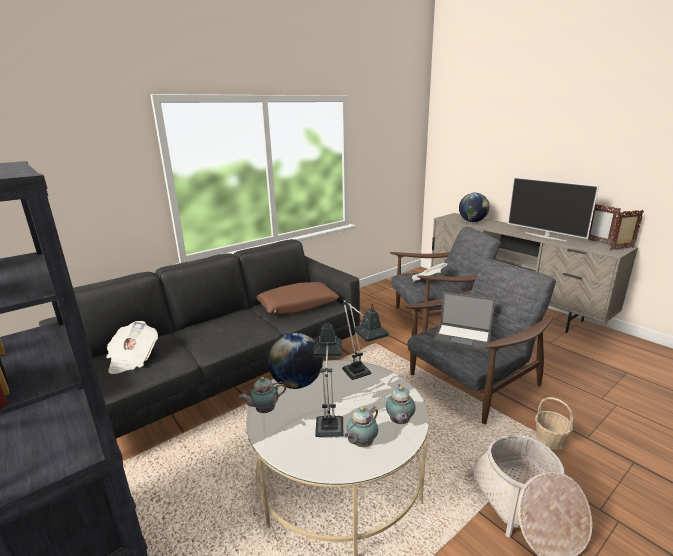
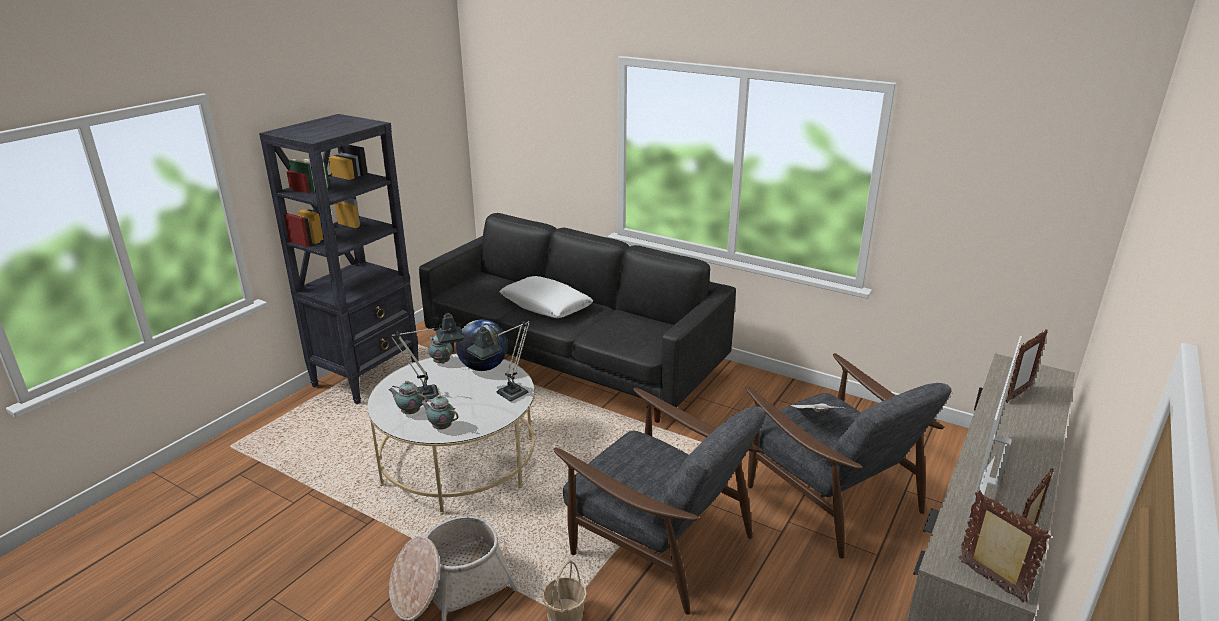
camera: 70 degrees right, 5 degrees up
(132, 359) = (490, 288): newspaper -> none
(211, 334) = (546, 306): none -> white pillow
(298, 305) = (633, 333): brown pillow -> none
(399, 422) = (441, 427): teapot -> teapot turned 45 degrees clockwise
(463, 337) = (638, 463): laptop -> none
(472, 221) = (1018, 394): globe -> picture frame

